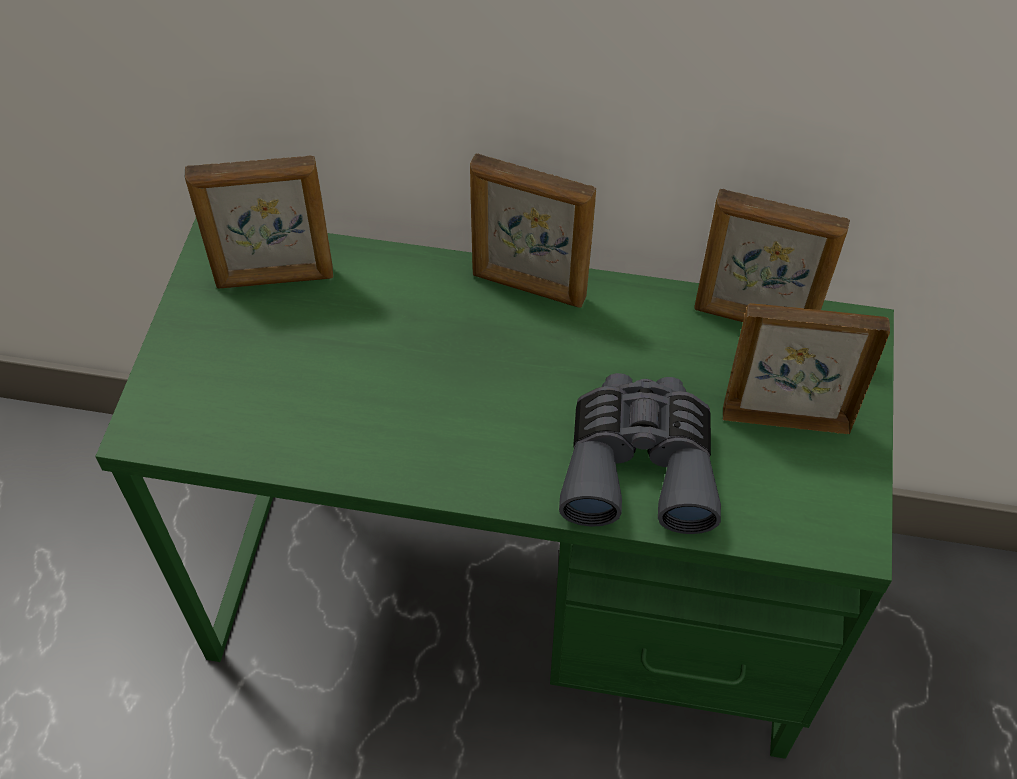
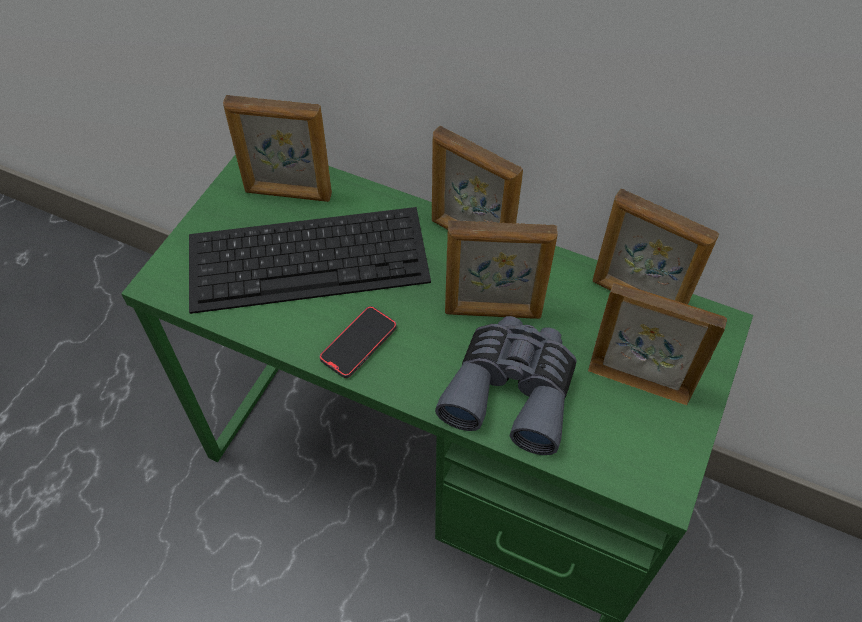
camera: 15 degrees right, 0 degrees up
(332, 355) = (310, 257): none -> keyboard
(431, 450) = (358, 343): none -> phone
(586, 374) = (493, 312): none -> picture frame

